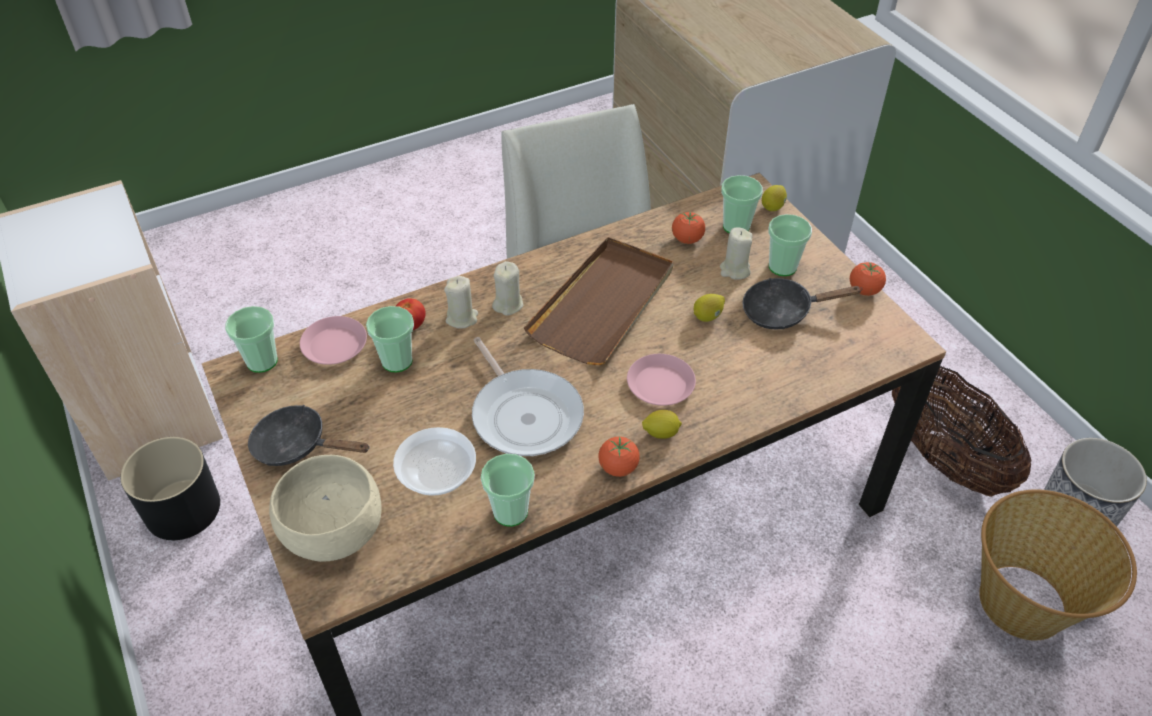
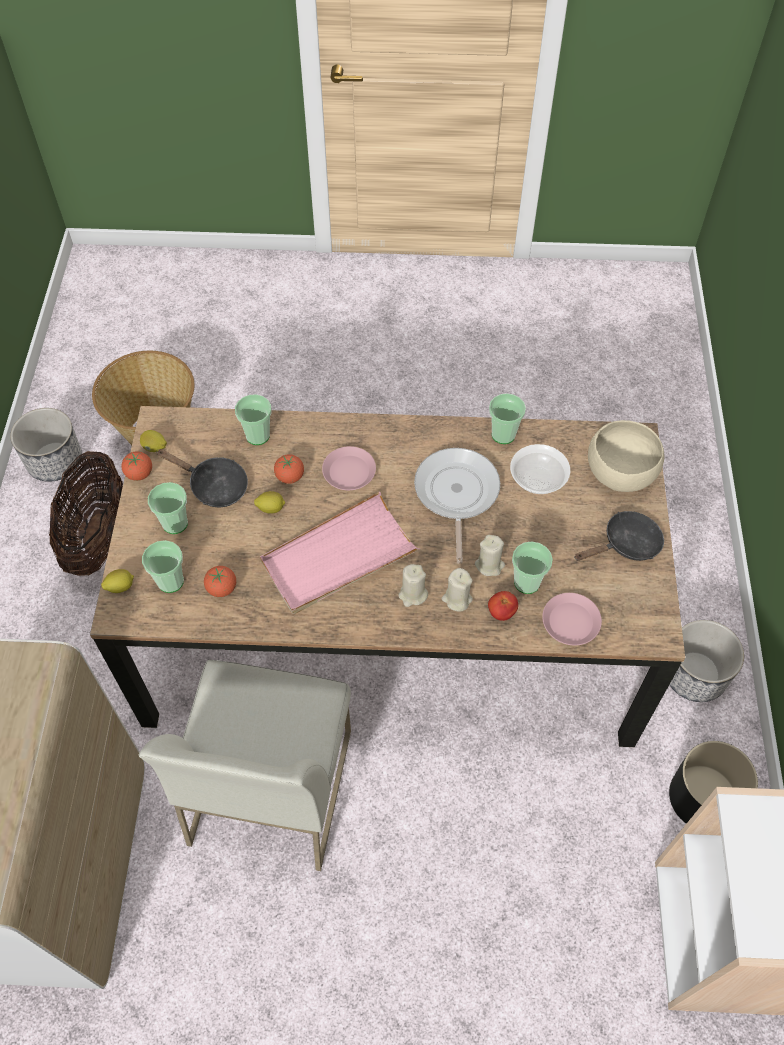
camera: 150 degrees left, 10 degrees up
(211, 629) = (694, 675): none -> planter
(262, 361) = (634, 634): cup -> cup (257, 435)
(297, 445) = (626, 544): black frying pan -> black frying pan turned 75 degrees counterclockwise
(604, 304) = (338, 557): brown tray -> pink tray
(618, 467) = (419, 430): tomato -> tomato (290, 477)
(660, 433) = (375, 439): lemon -> lemon (154, 448)
(734, 270) = (213, 538): beige candle -> beige candle (489, 565)

